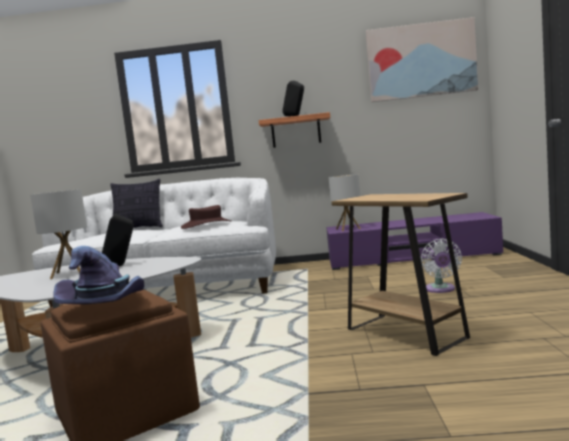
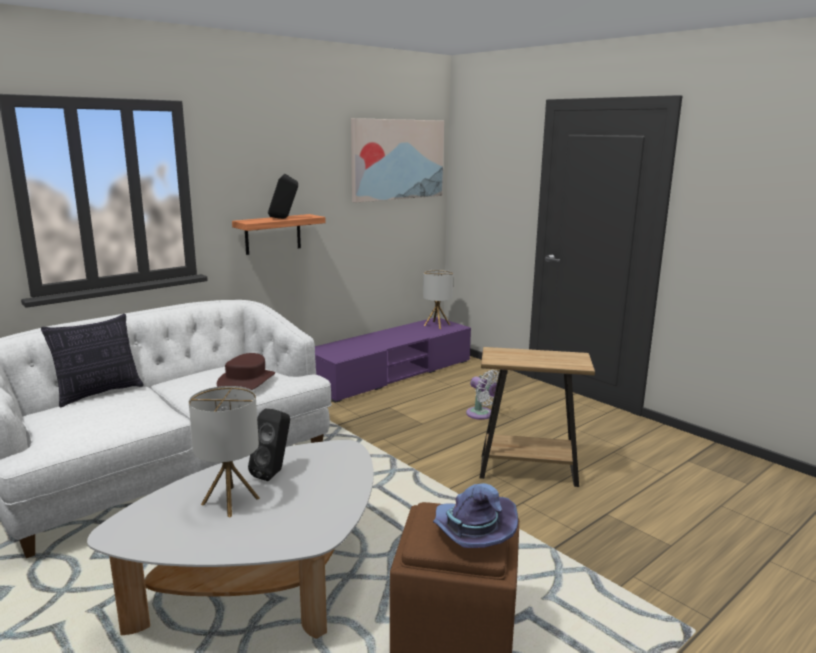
camera: 45 degrees left, 10 degrees up
(348, 229) = (342, 352): table lamp -> table lamp (436, 325)

